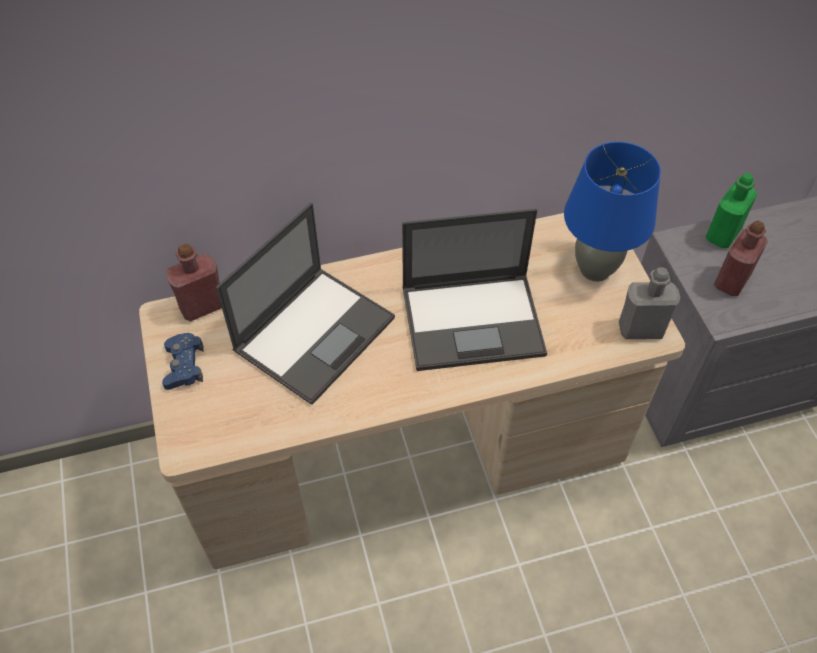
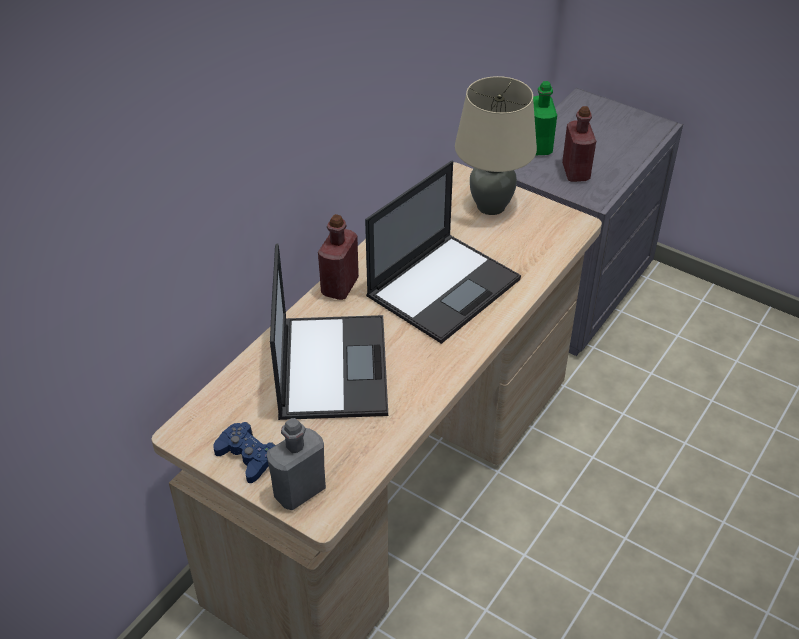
camera: 40 degrees left, 10 degrees down
(202, 306) = (211, 405): red bottle -> red bottle (340, 286)
(595, 270) = (491, 206): blue table lamp -> beige table lamp
(640, 329) = (562, 226): grey bottle -> grey bottle (299, 491)

